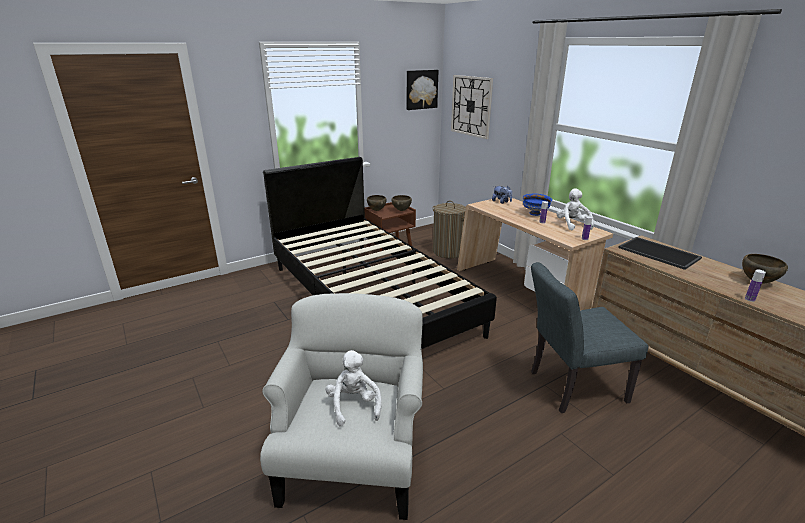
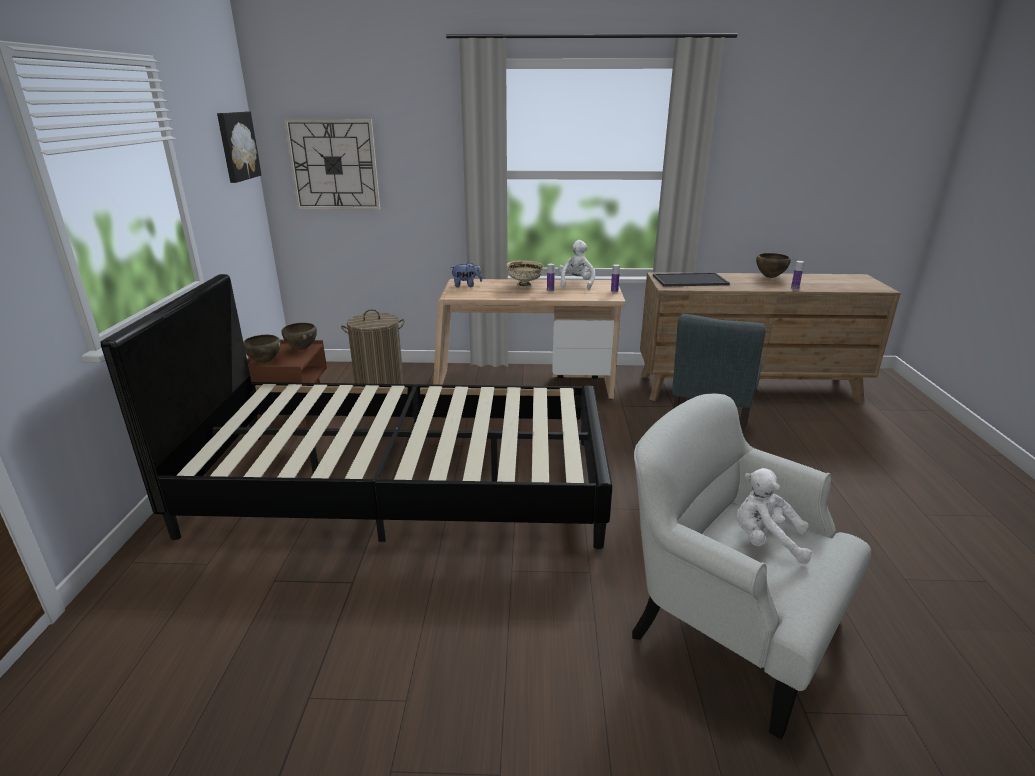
camera: 55 degrees left, 0 degrees up
(535, 214) = (525, 285): blue bowl -> beige bowl
(572, 225) = (576, 284): white plush toy -> white plush toy turned 75 degrees clockwise

